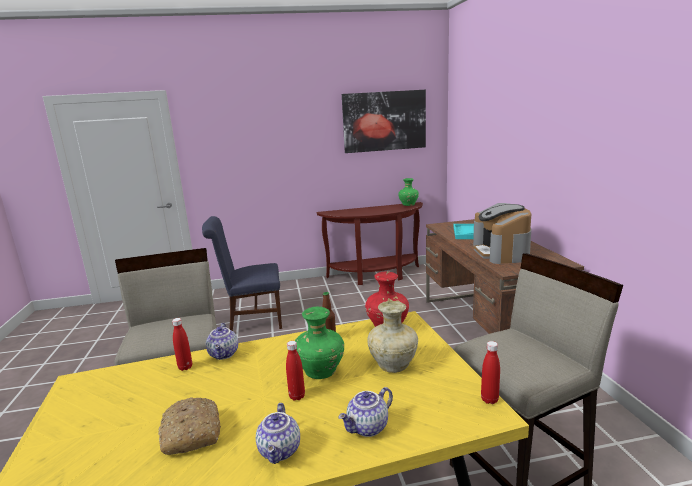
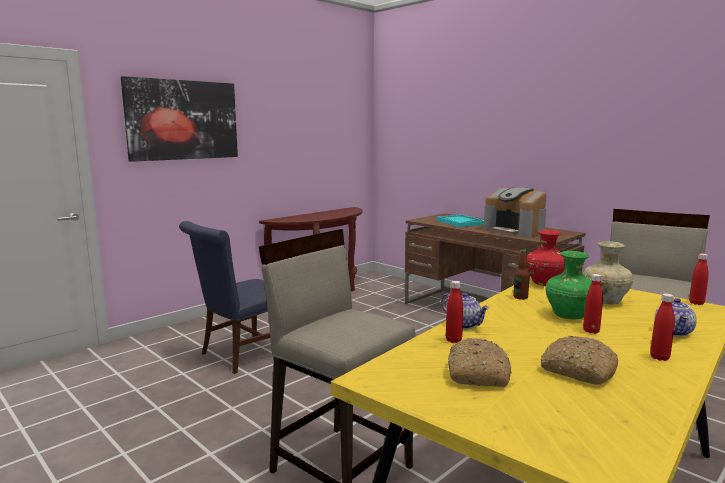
camera: 35 degrees left, 5 degrees down
(130, 404) = (476, 373): none -> bread
(280, 451) = (659, 357): teapot -> red bottle
(384, 121) = (323, 118): picture -> picture (183, 120)
(408, 205) = (348, 209): green vase -> none

